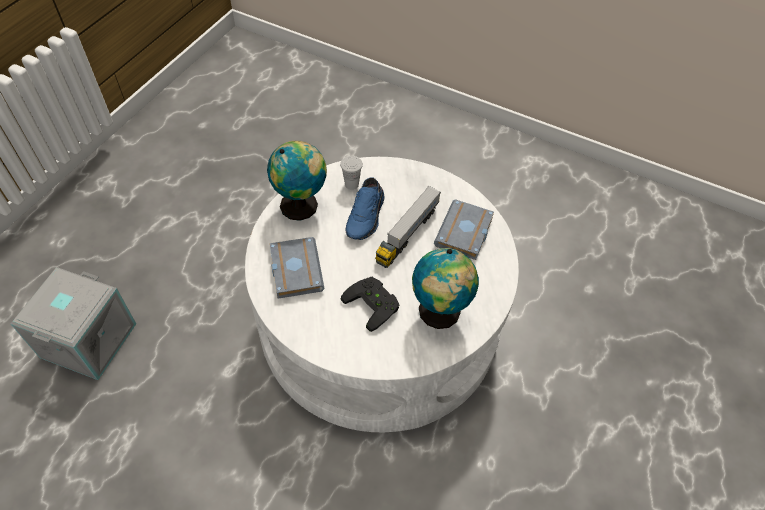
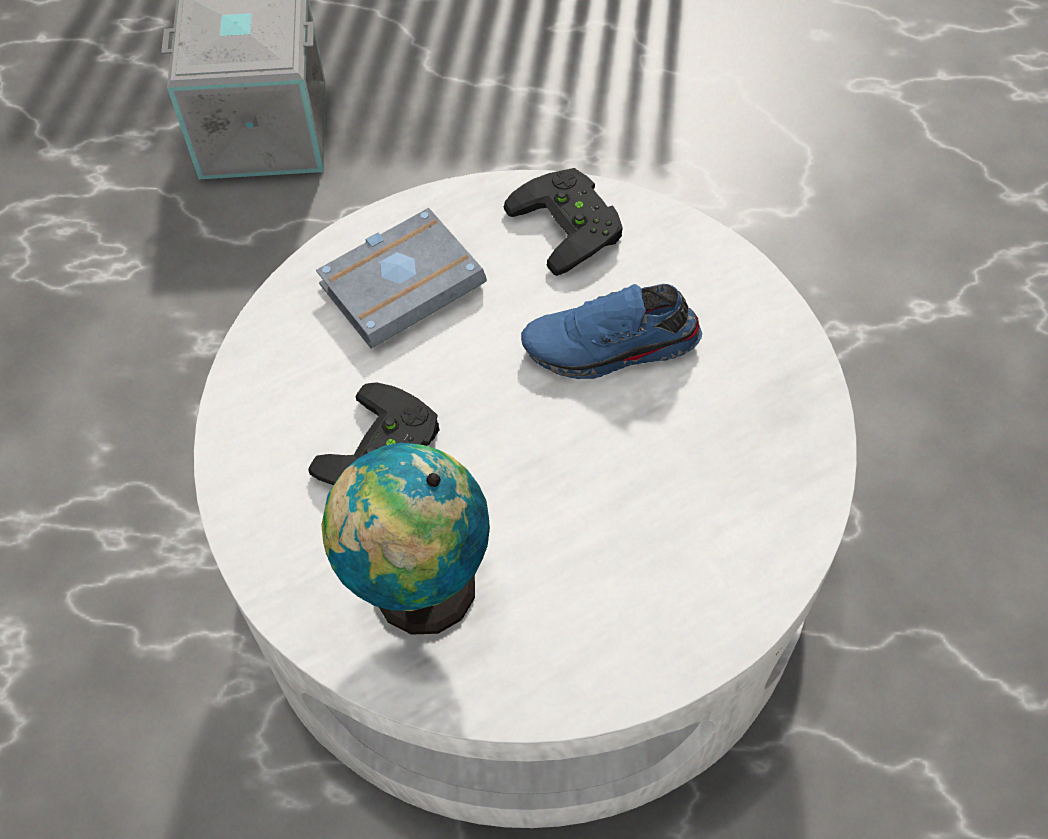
camera: 70 degrees right, 5 degrees up
(301, 205) = (573, 223): globe -> black game controller
(351, 184) = (685, 284): white cup -> none
(407, 234) = (607, 445): toy truck -> none
(465, 234) = (677, 565): grey book -> none

